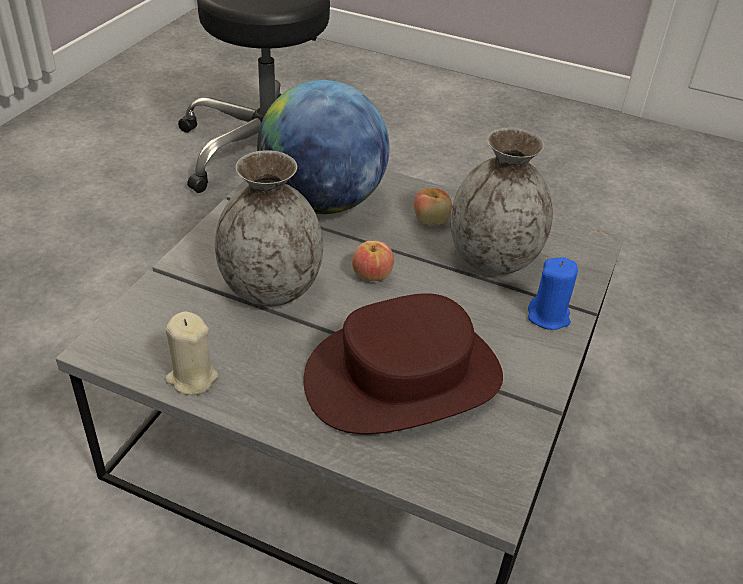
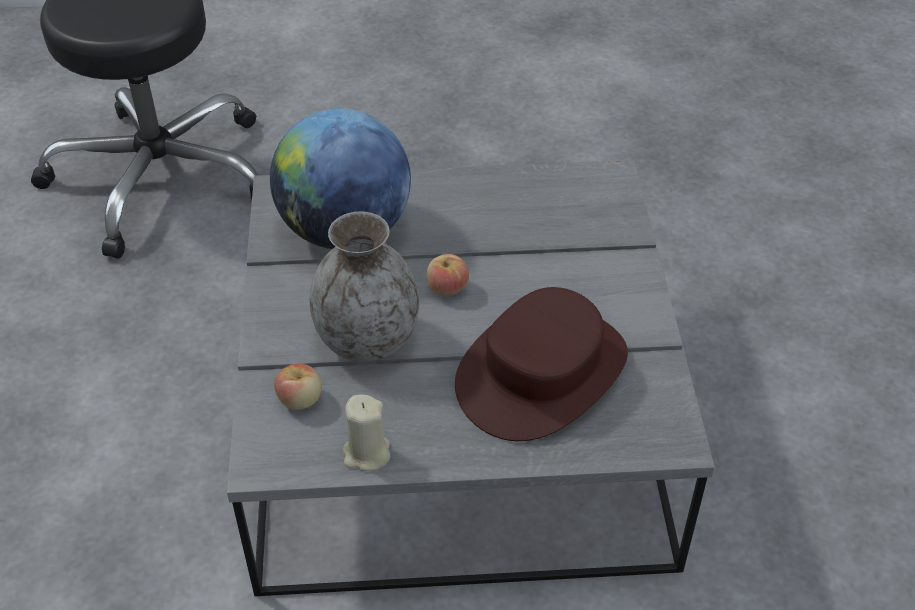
camera: 25 degrees left, 5 degrees up
(431, 221) = (460, 210): apple -> apple (300, 400)
(493, 259) = (540, 228): grey vase -> none
(548, 316) = (620, 265): blue candle -> none

